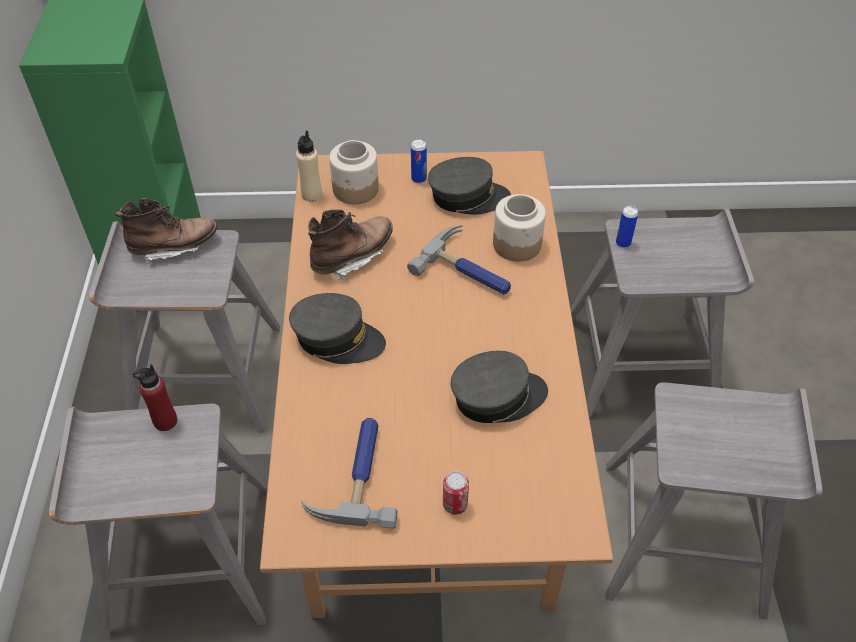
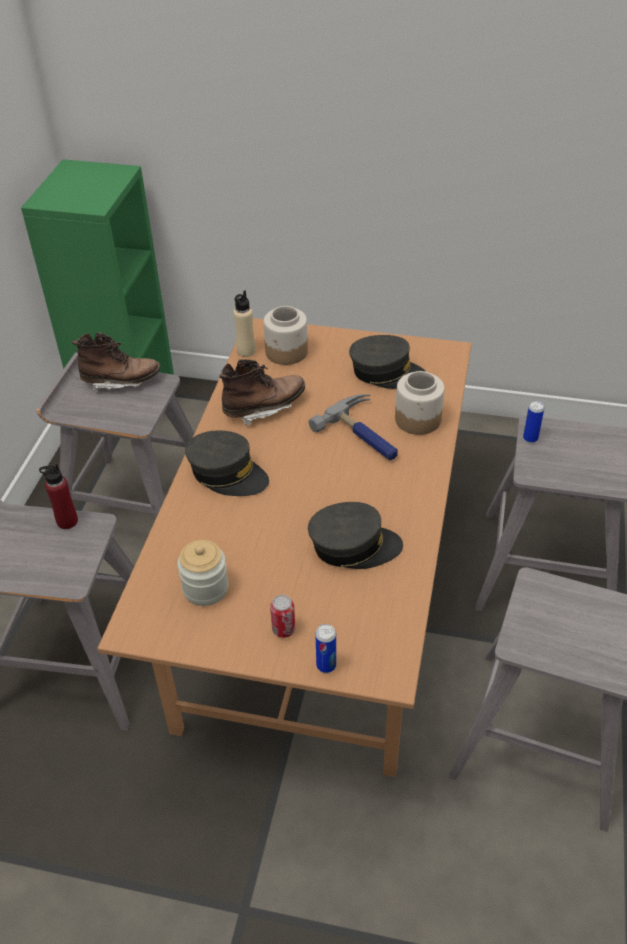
camera: 15 degrees right, 5 degrees down
(356, 475) = (205, 588): hammer -> jar
(418, 179) = (346, 351): can -> can (326, 665)

